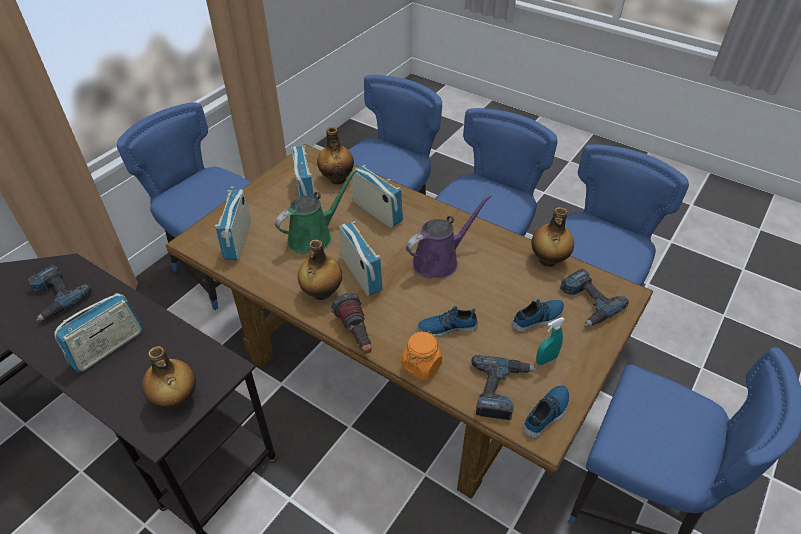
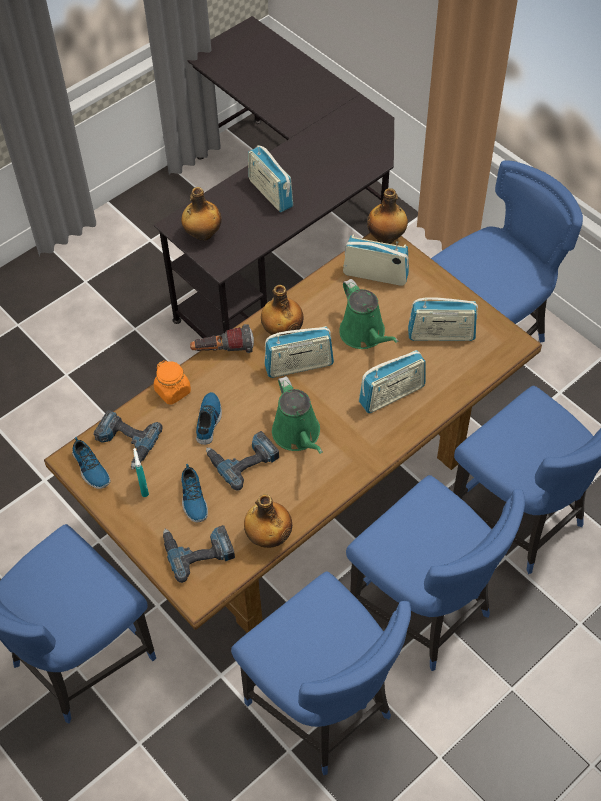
camera: 105 degrees right, 10 degrees up
(54, 297) = (339, 157): power drill -> power drill (243, 459)
(337, 178) = (461, 367): bottle -> bottle (386, 238)
(439, 260) = (298, 435): purple watering can -> green watering can

